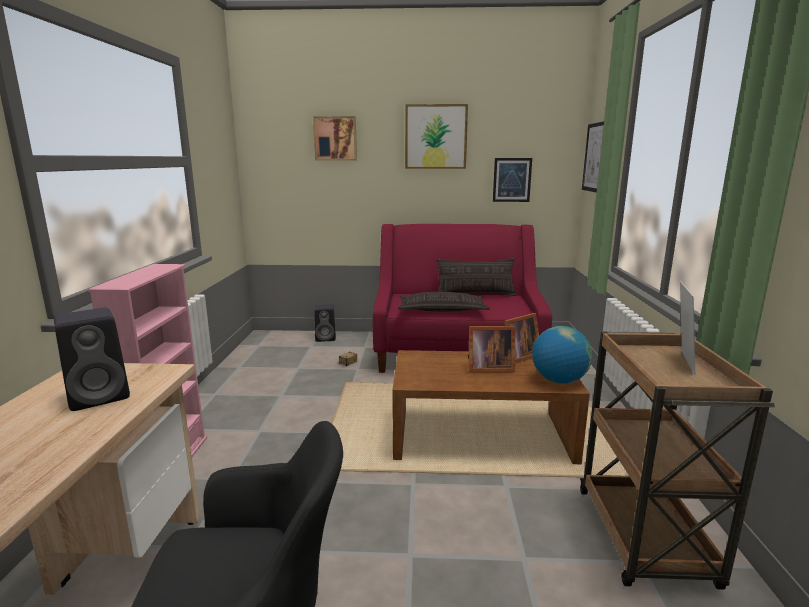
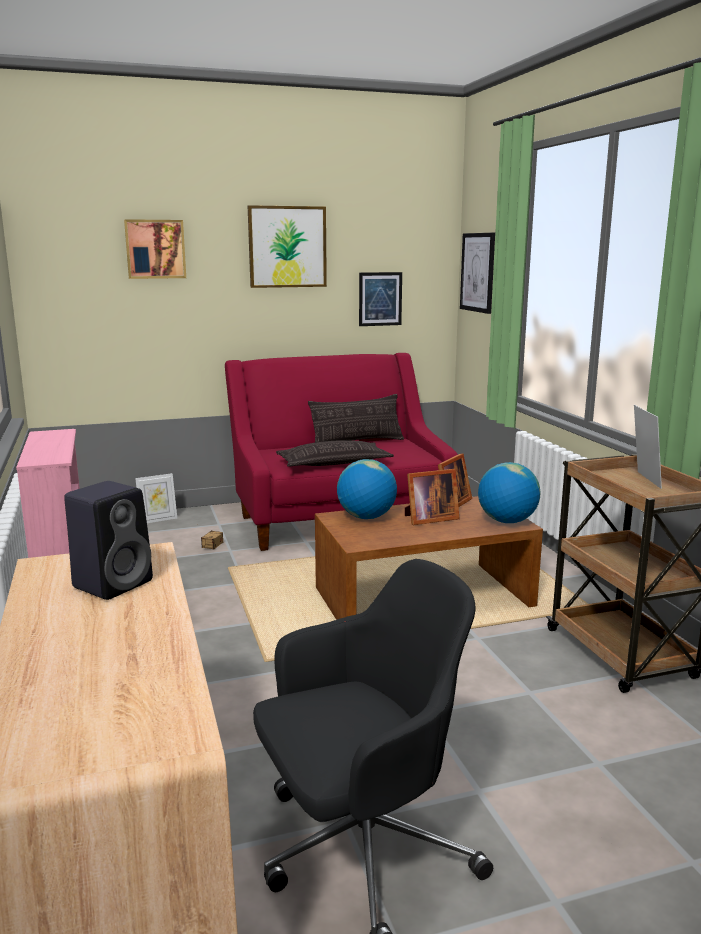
camera: 20 degrees left, 0 degrees up
(326, 338) = (158, 520): black speaker -> picture frame
(436, 359) = (366, 517): none -> globe

